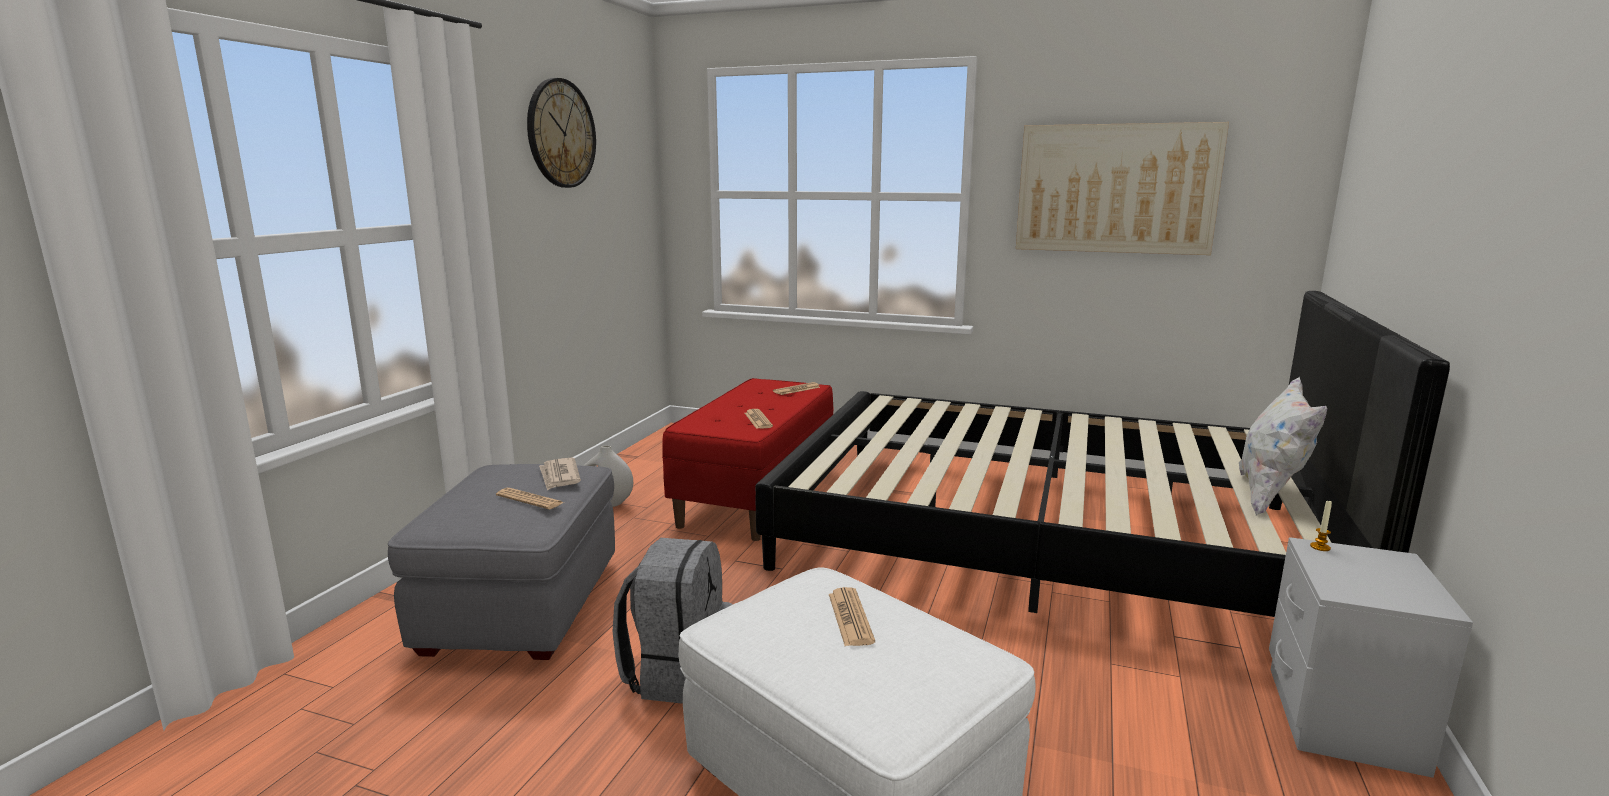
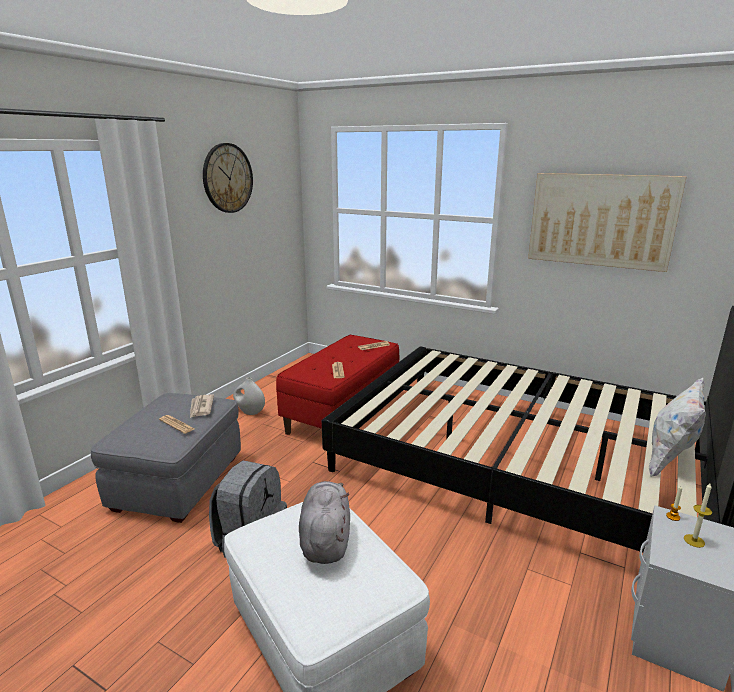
camera: 10 degrees right, 5 degrees up
(850, 618) = (325, 539): newspaper -> grey plush toy
(1361, 570) = (694, 541): none -> candle

